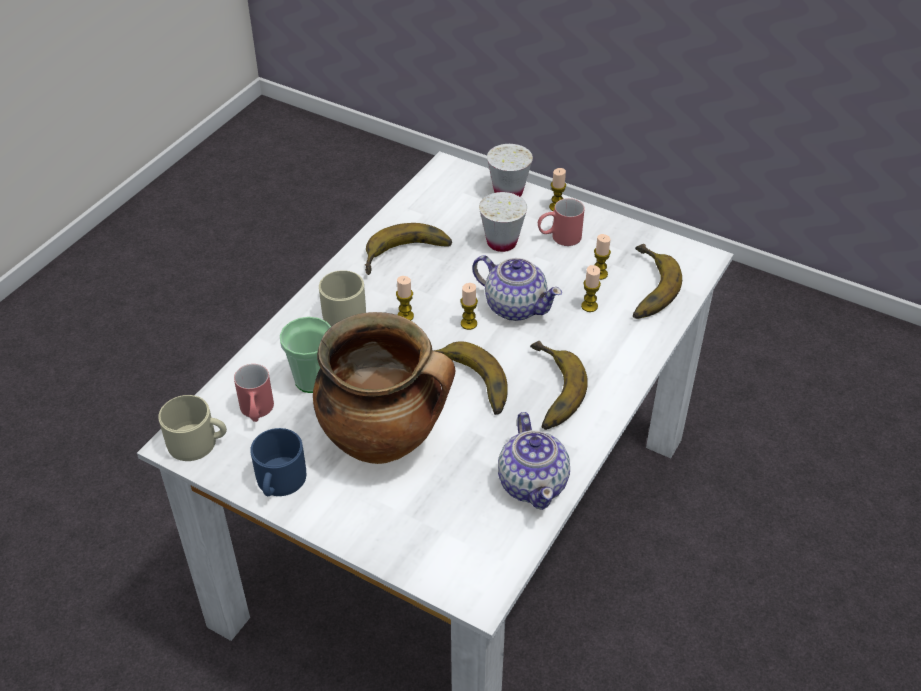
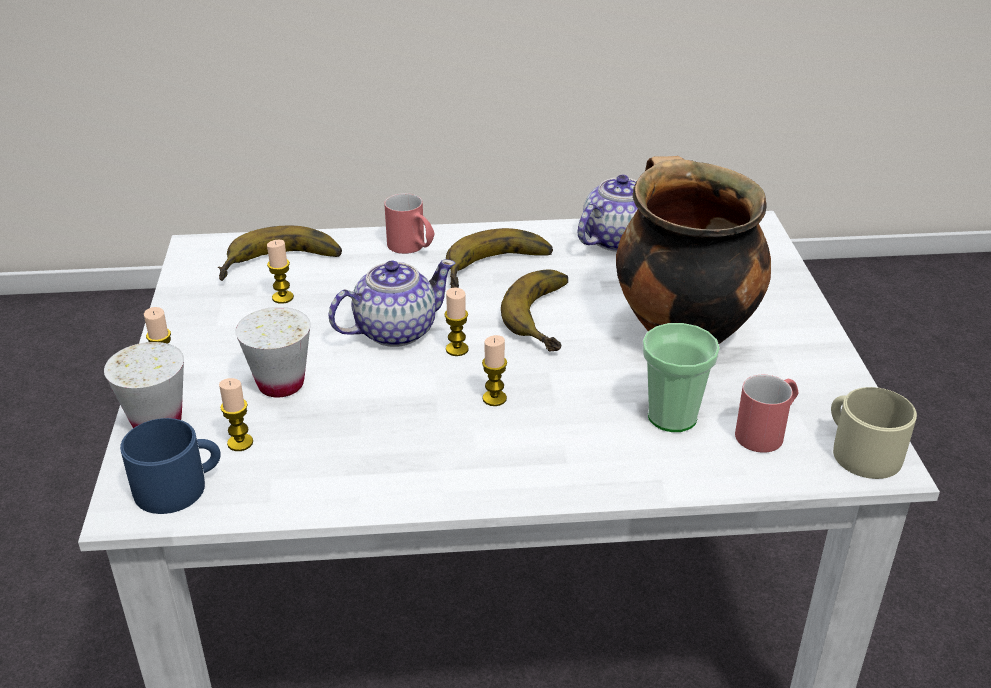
camera: 125 degrees left, 10 degrees down
(279, 481) = (815, 368): blue mug -> blue mug (179, 487)
(341, 311) = (542, 454): beige mug -> none
(408, 257) = (382, 447): banana -> none
(515, 306) = (394, 331): teapot -> teapot turned 60 degrees clockwise
(559, 237) = (234, 346): red mug -> red mug (412, 248)
(589, 306) = (346, 286): candle -> candle (240, 443)

